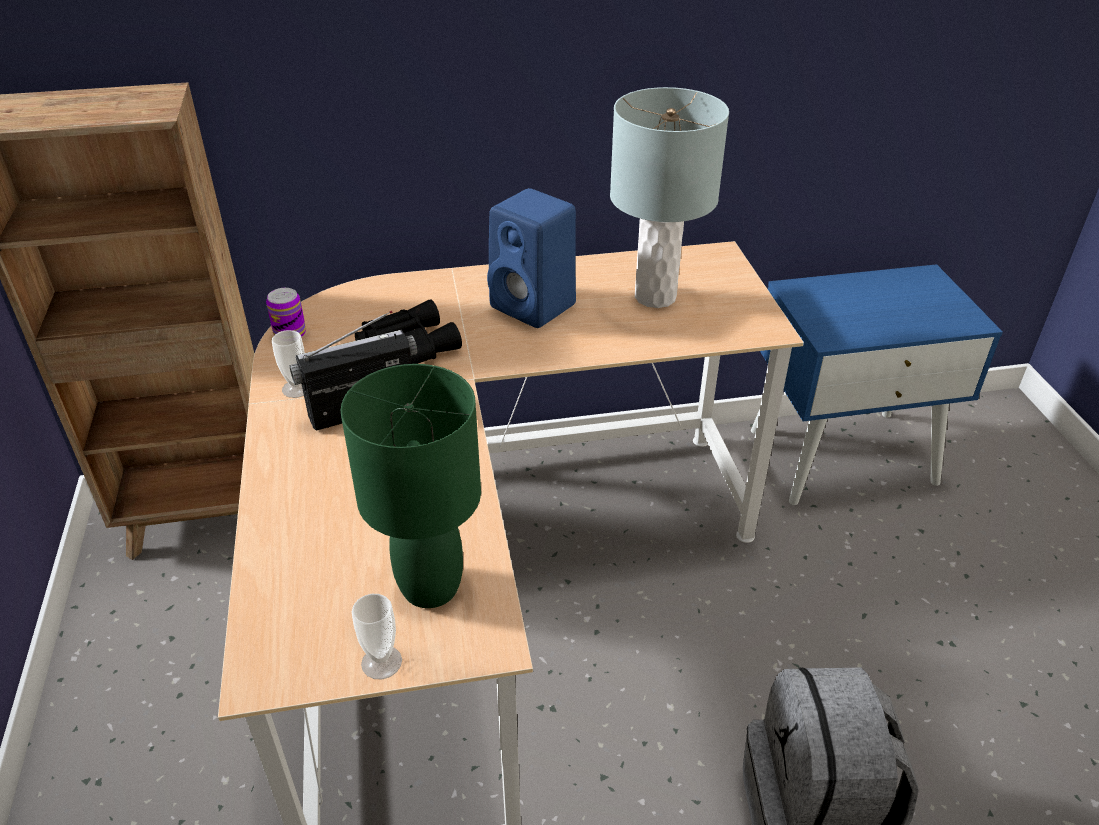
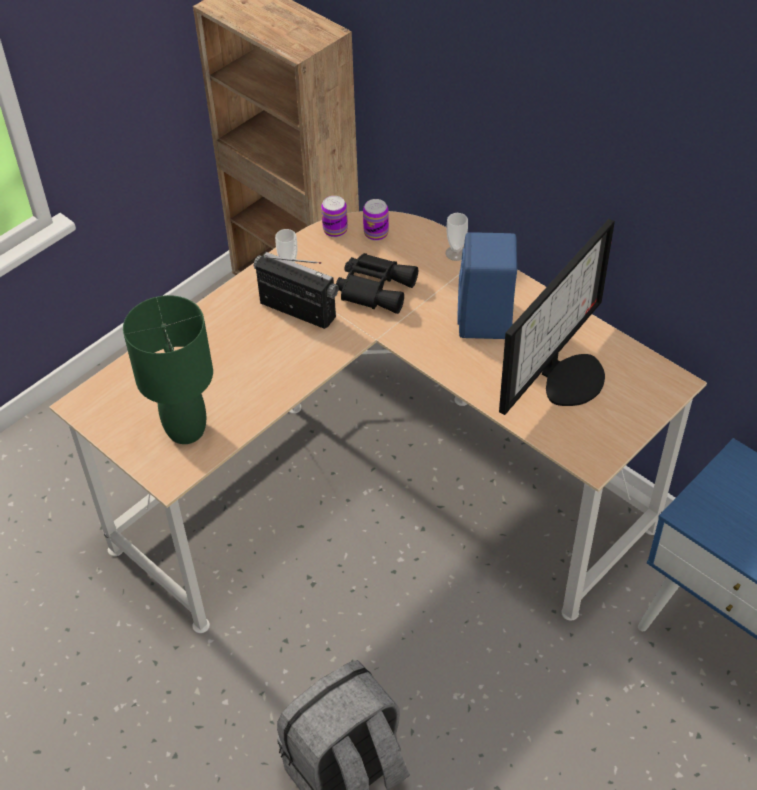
camera: 55 degrees right, 10 degrees up
(334, 313) = (376, 233): none -> can
(381, 662) = (123, 443): cup -> cup (456, 253)
(654, 297) = (567, 376): grey table lamp -> monitor

